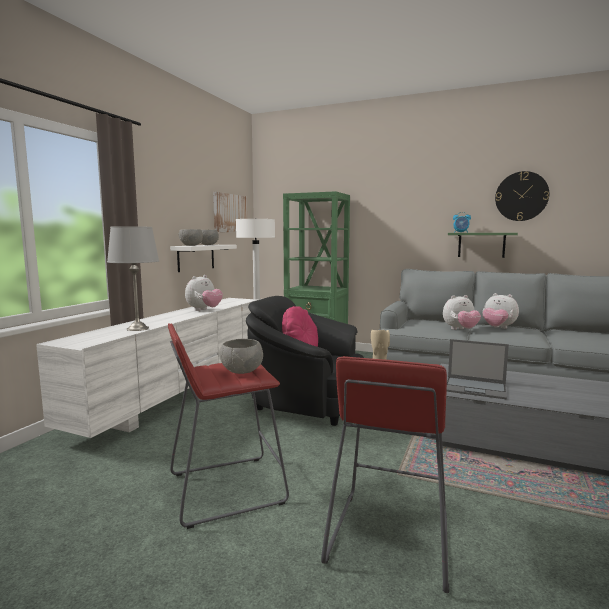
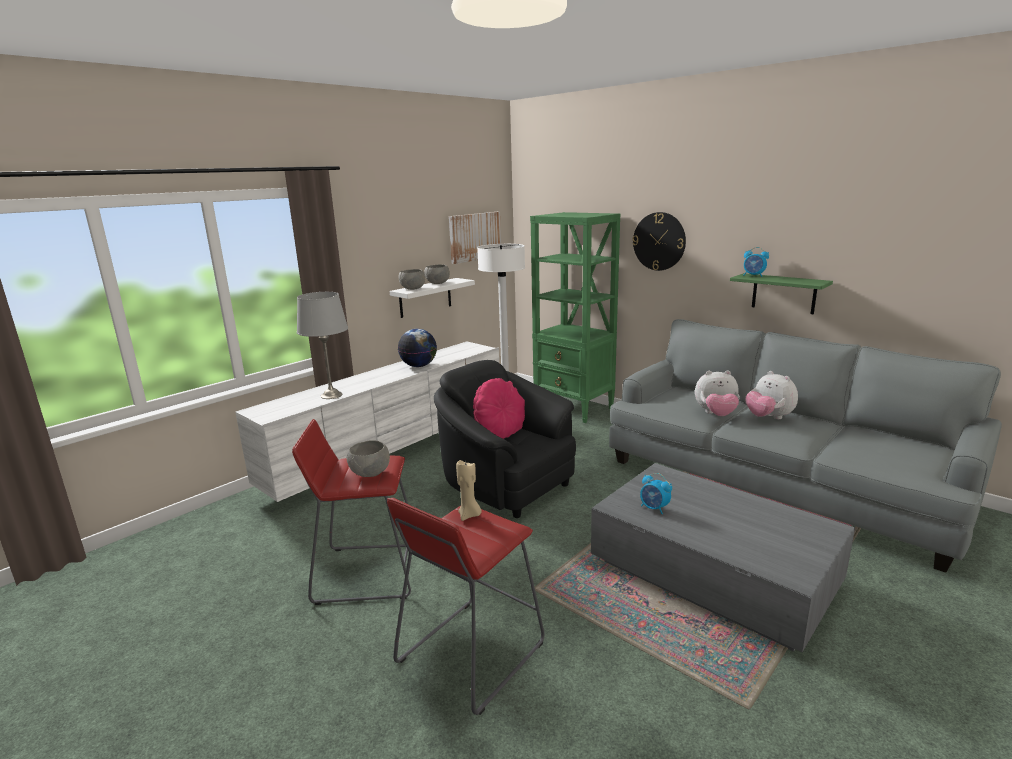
camera: 20 degrees right, 10 degrees up
(204, 310) = (419, 366): plush toy -> globe
(476, 388) = (654, 508): laptop -> alarm clock
(521, 196) = (844, 229): wall clock -> wall clock (659, 241)

